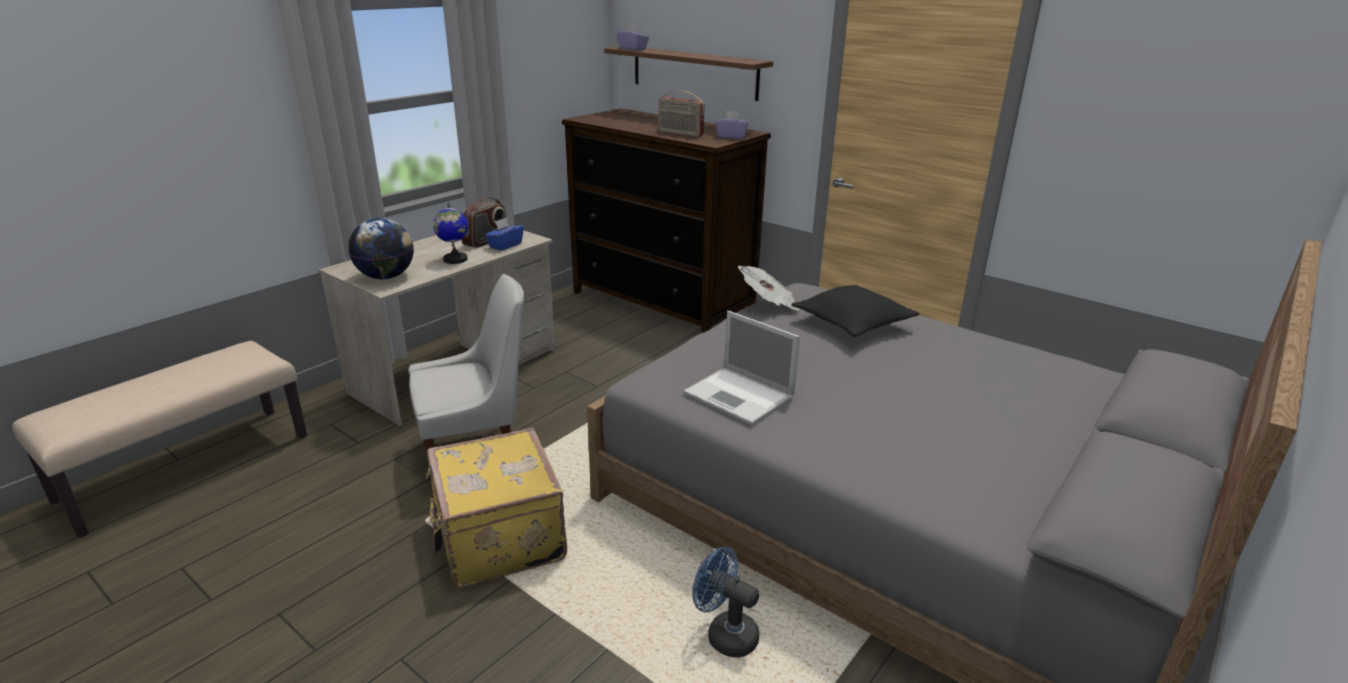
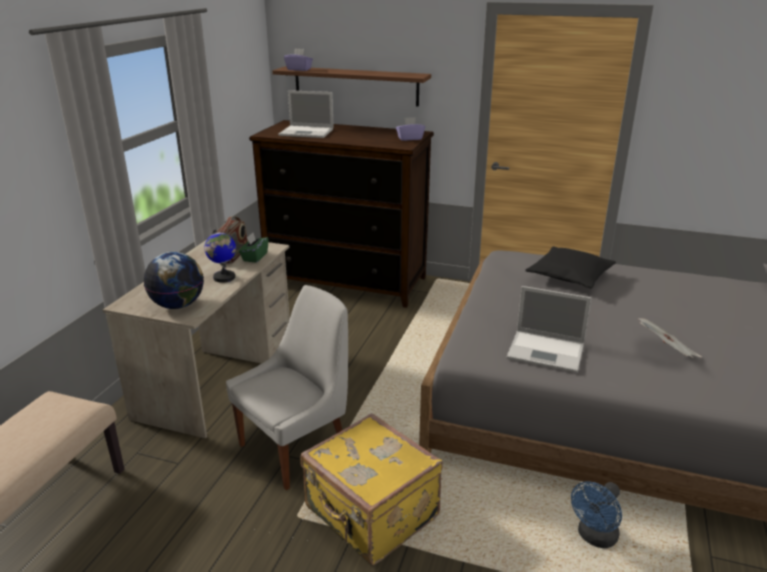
camera: 20 degrees left, 0 degrees up
(505, 245) = (254, 257): blue tissue box -> green tissue box
(627, 121) = (307, 132): none -> laptop
(680, 133) = (366, 140): radio -> none
(725, 634) = (594, 537): blue fan -> blue fan turned 60 degrees counterclockwise
(768, 303) = (497, 272): newspaper -> newspaper (666, 353)

